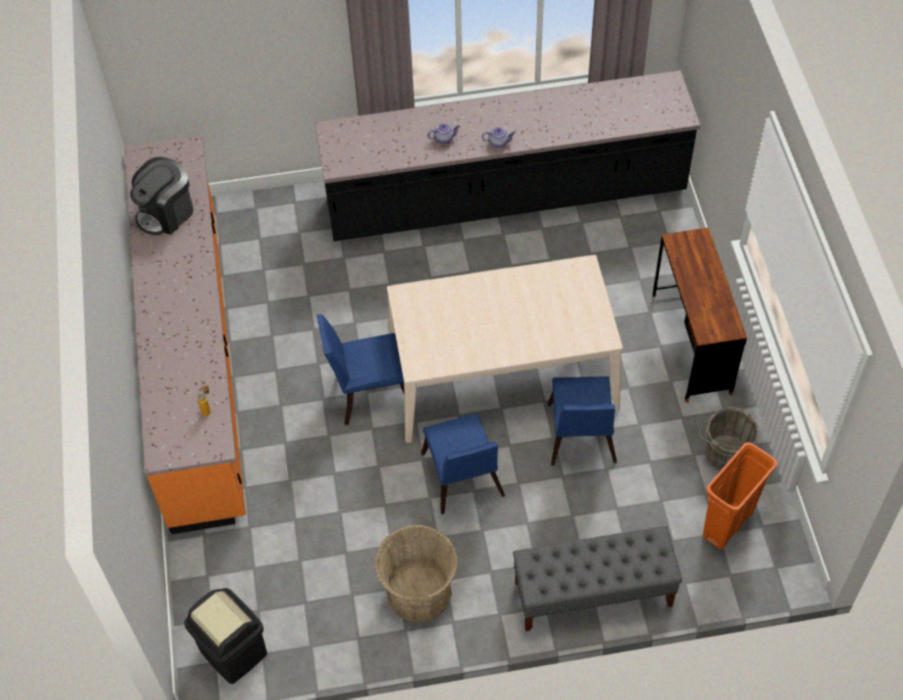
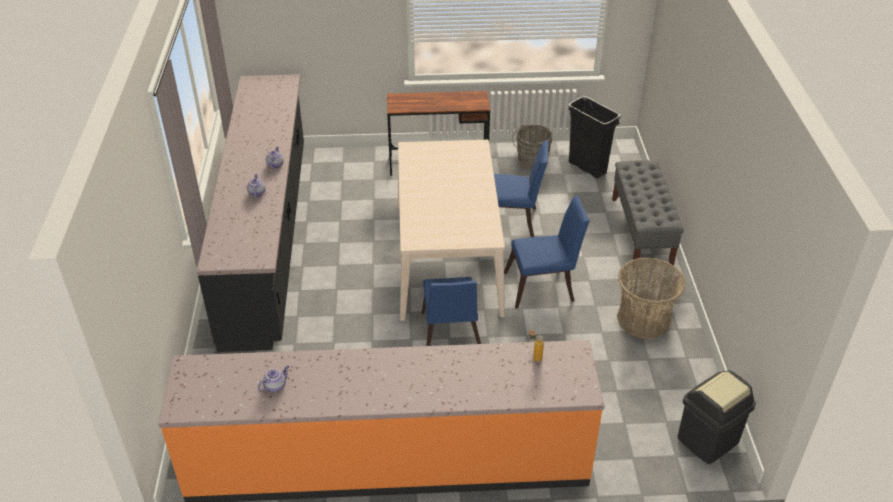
camera: 85 degrees left, 15 degrees down
(166, 213) = (275, 386): coffee machine -> teapot
(727, 524) = (587, 168): orange trash can -> black trash can

